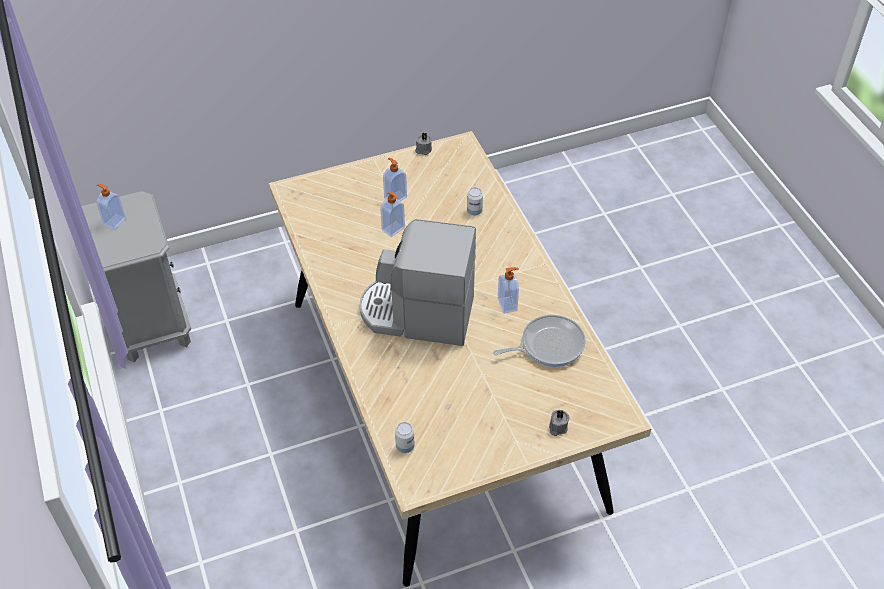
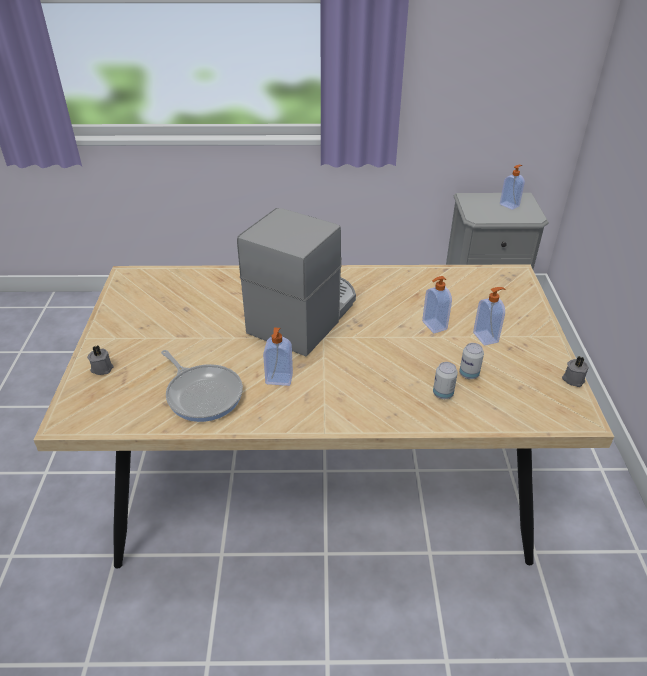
camera: 110 degrees right, 10 degrees down
(405, 446) = (167, 278): can -> can (469, 374)
(548, 345) = (203, 394): frying pan -> frying pan turned 45 degrees counterclockwise

